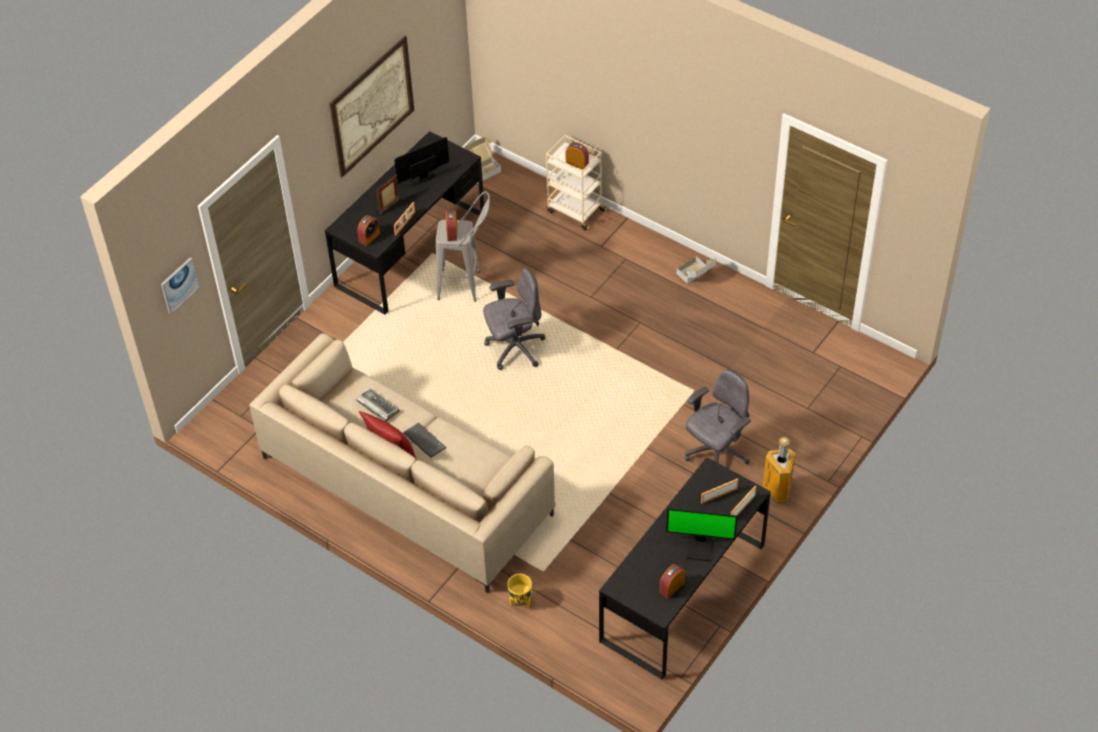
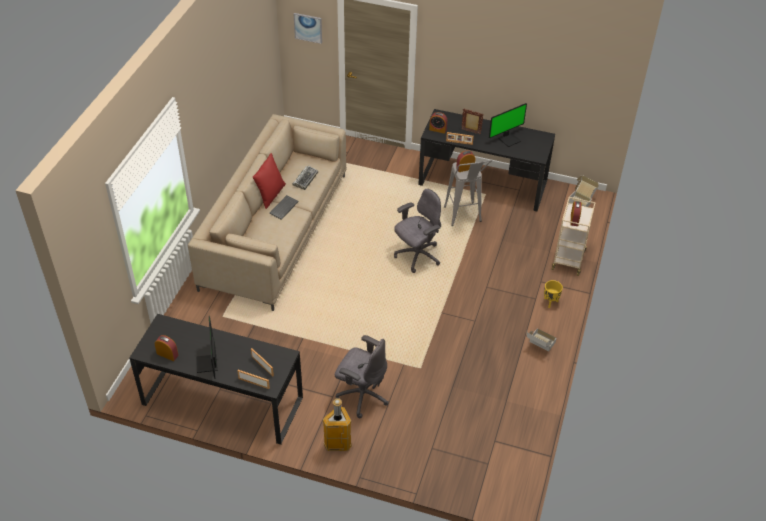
camera: 70 degrees right, 5 degrees down
(372, 106) = (509, 65): picture -> none
(420, 175) = (509, 139): monitor -> monitor turned 105 degrees clockwise
(514, 348) = (417, 256): grey office chair -> grey office chair turned 90 degrees counterclockwise
(520, 601) = (193, 310): yellow planter -> yellow planter (550, 302)

